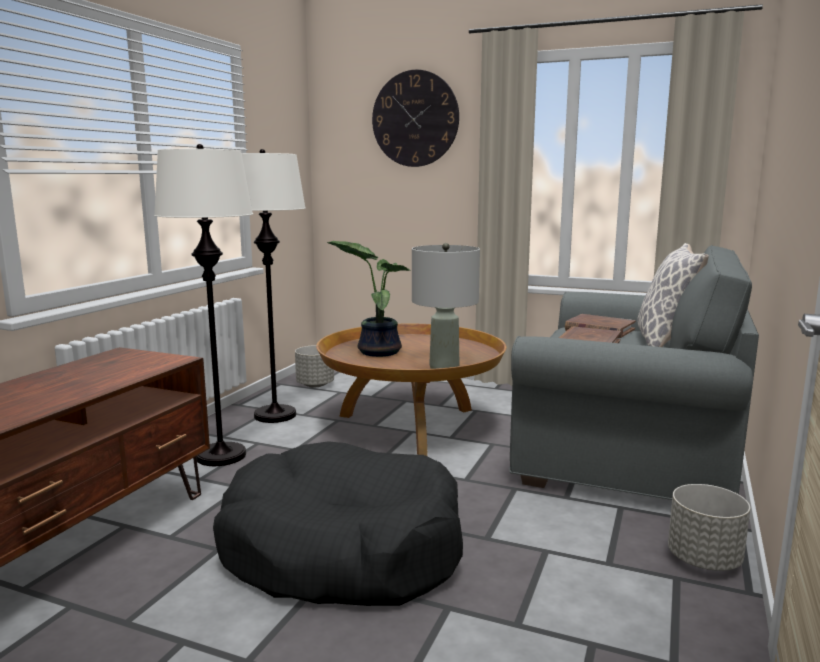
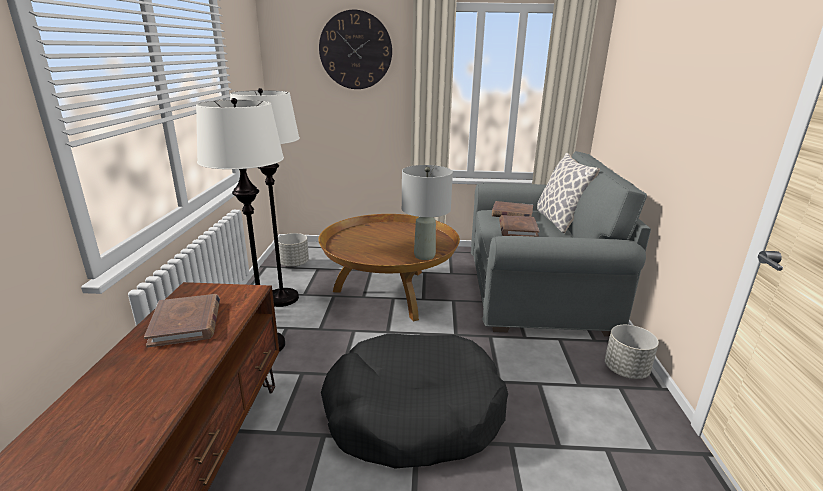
camera: 20 degrees left, 10 degrees up
(84, 374) = (186, 323): none -> brown book
(377, 351) = (363, 244): potted plant -> none

